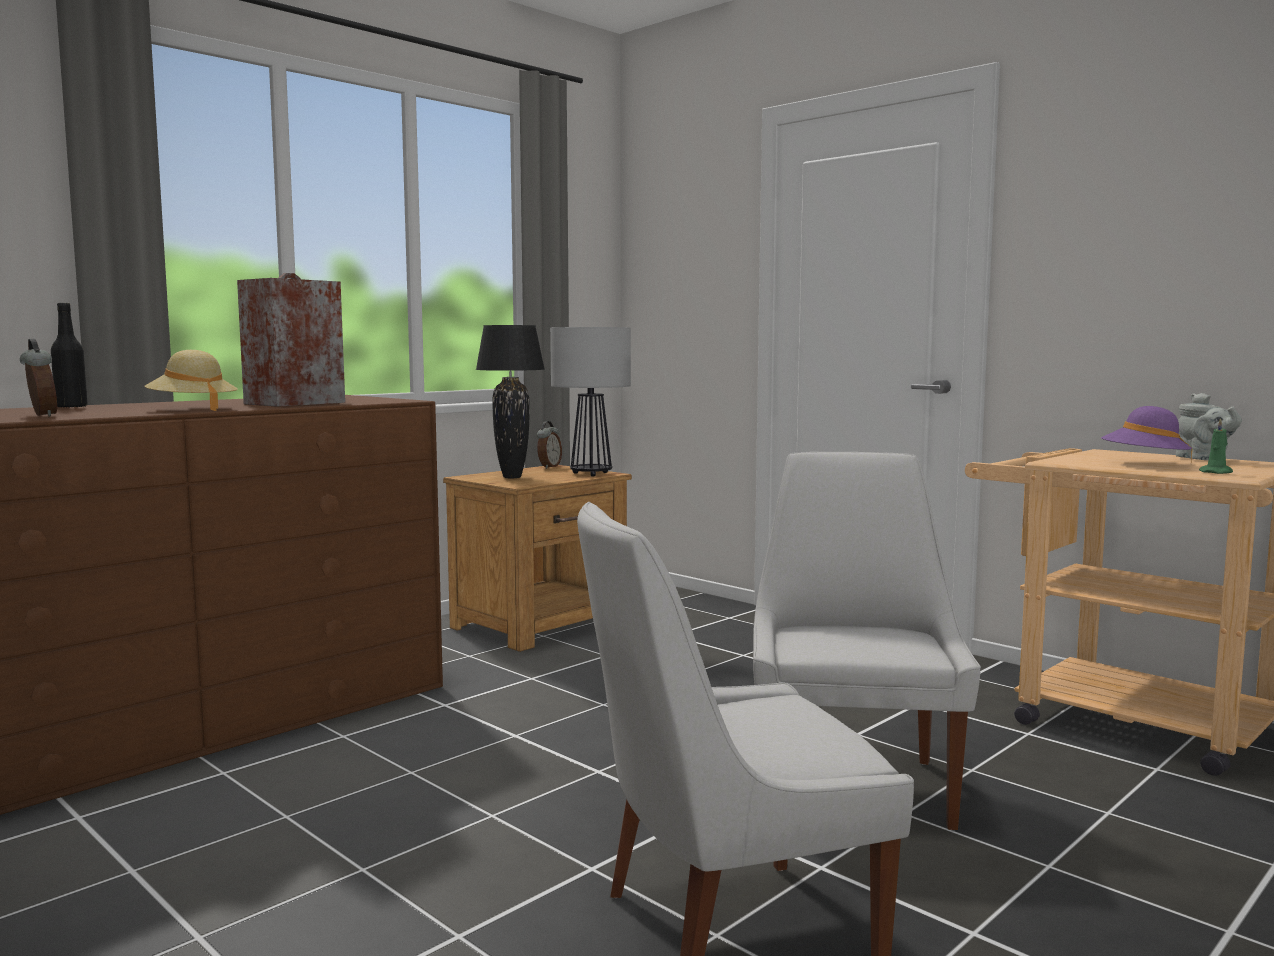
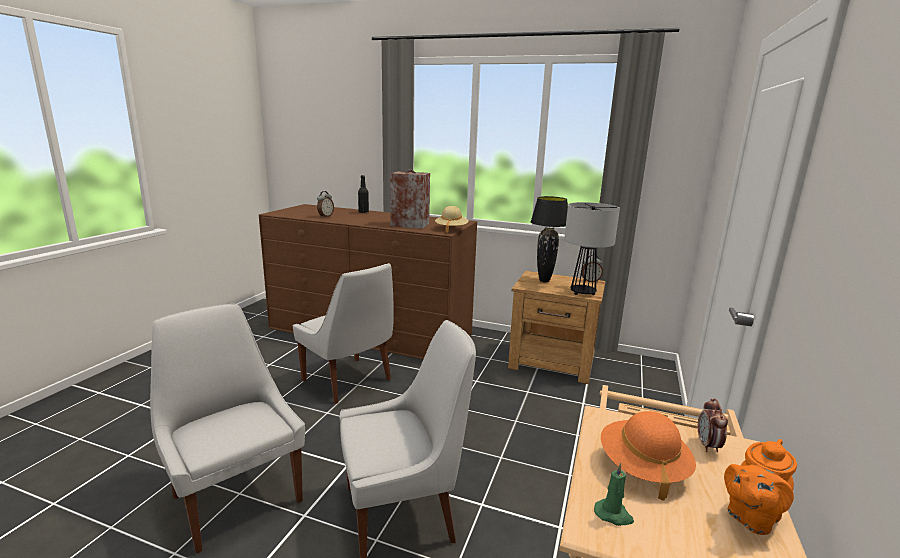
camera: 65 degrees right, 10 degrees up
(192, 409) = (365, 222): beige hat -> beige hat (451, 229)
(385, 779) = (349, 381): none -> white chair
(1104, 454) = (708, 446): none -> alarm clock
(1144, 464) = (642, 467): purple hat -> orange hat
(1203, 459) = (750, 517): grey teapot -> orange teapot

